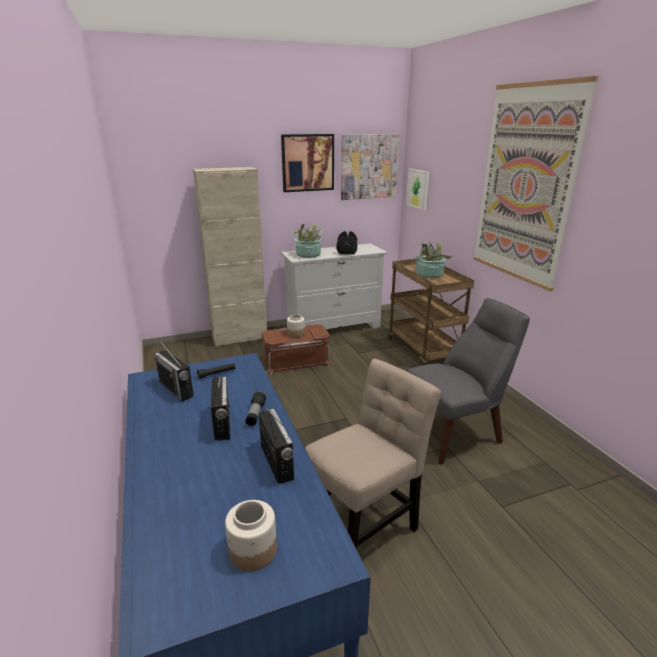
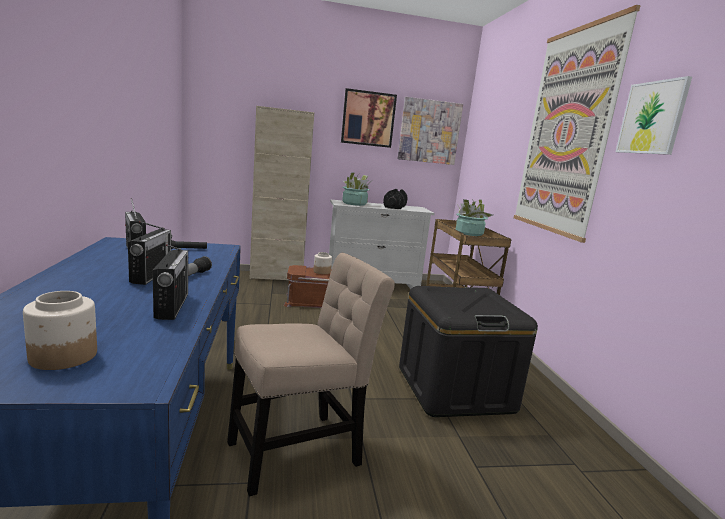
camera: 10 degrees right, 10 degrees down
(418, 188) = (474, 155): picture -> picture (652, 118)
(456, 433) = (455, 389): grey chair -> black storage box

